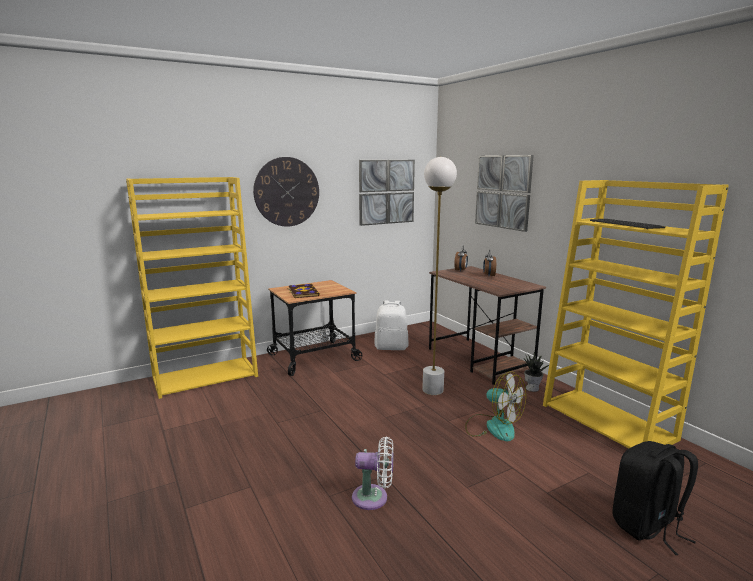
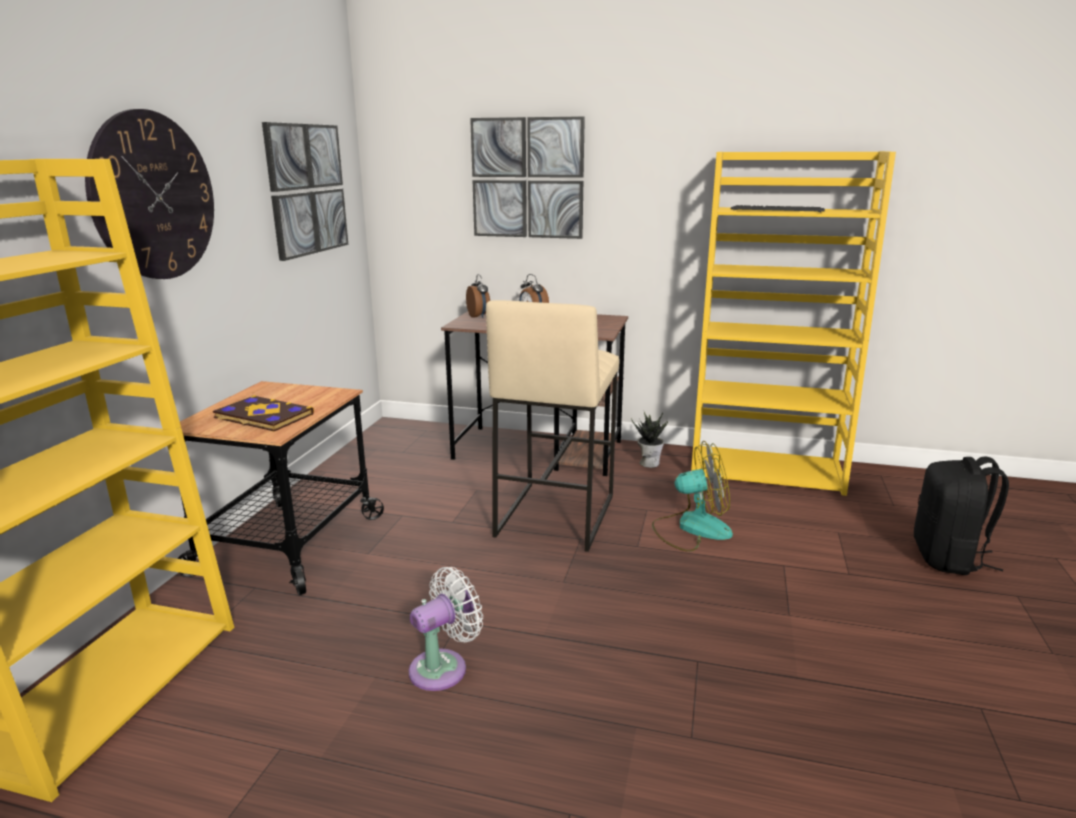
camera: 45 degrees left, 5 degrees up
(374, 498) = (738, 697): white fan -> white fan (443, 667)
(391, 347) = (394, 477): white backpack -> none
(432, 390) = (554, 515): white floor lamp -> beige stool

